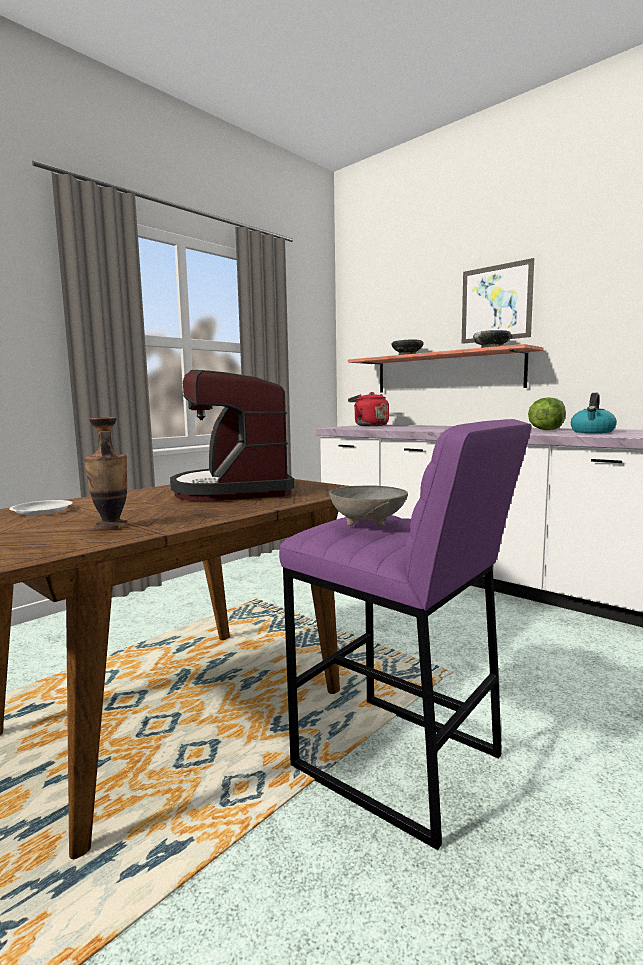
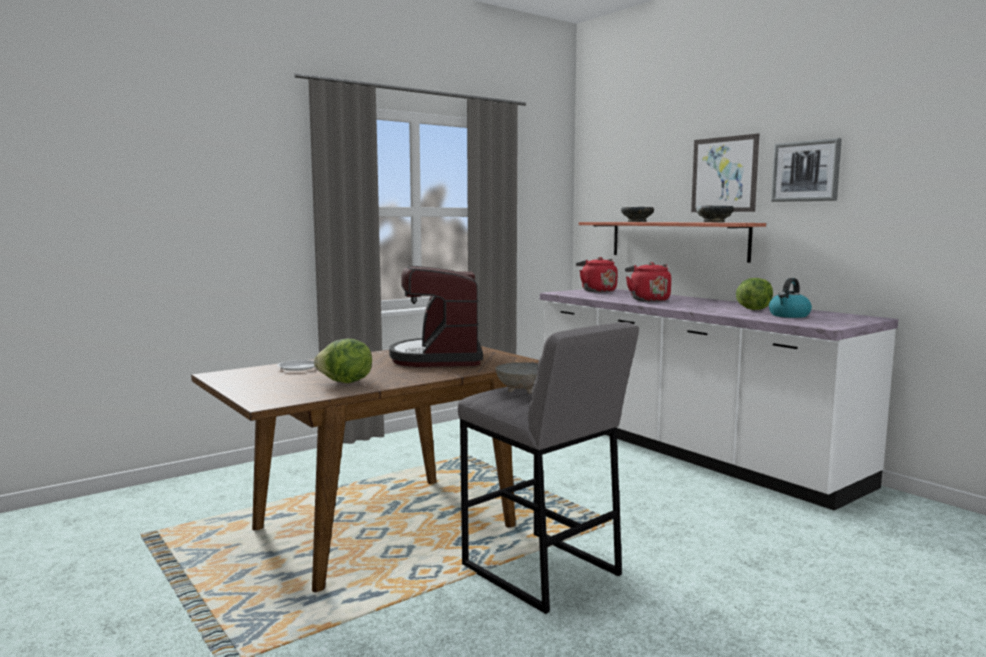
camera: 10 degrees right, 0 degrees up
(111, 526) = (345, 382): vase -> lettuce
(402, 763) = (543, 571): purple stool -> grey stool
(430, 428) = (648, 300): none -> red kettle
(587, 291) = (806, 171): none -> picture

